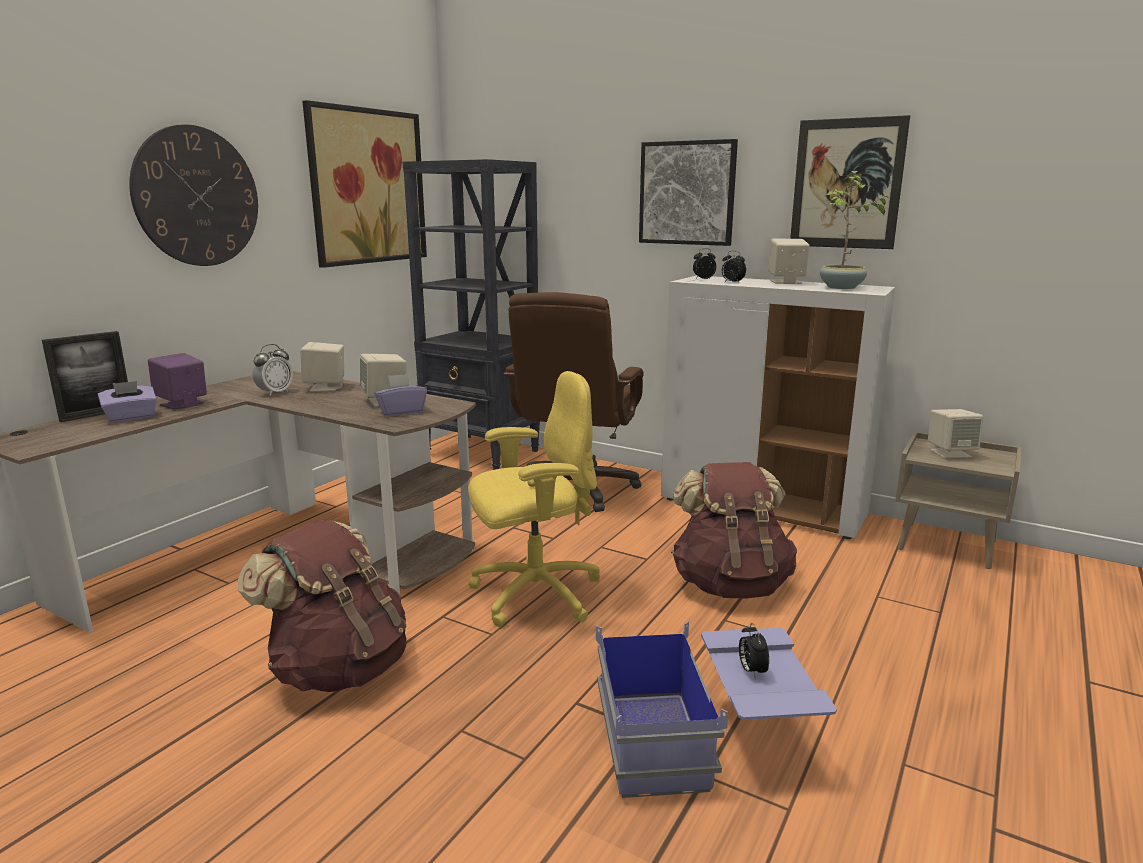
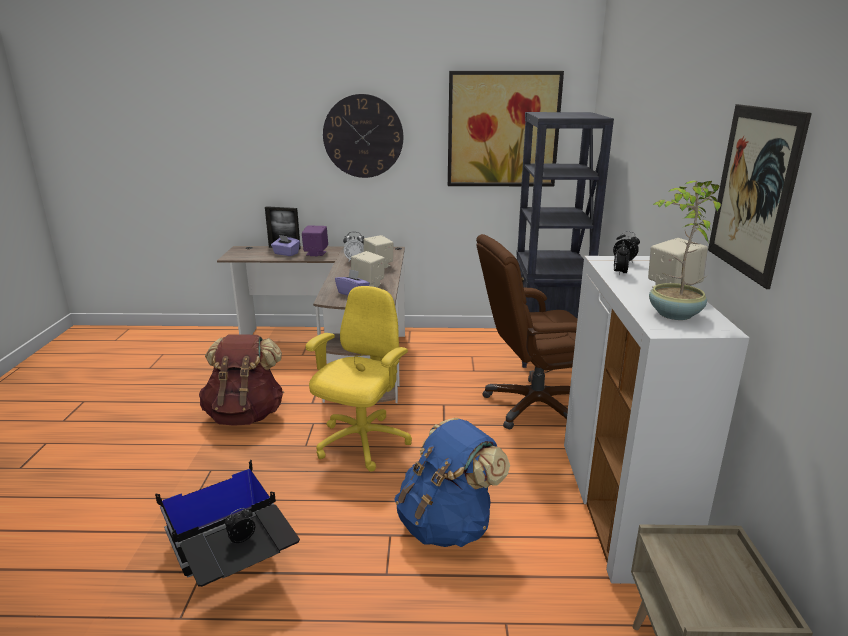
camera: 60 degrees right, 5 degrees up
(534, 594) = (361, 443): yellow office chair -> yellow office chair turned 105 degrees counterclockwise
(687, 193) = (671, 169): picture -> none
(703, 742) = (233, 563): blue storage box -> black storage box
(730, 585) = (447, 524): brown backpack -> blue backpack
(950, 453) = (708, 567): beige speaker -> none

